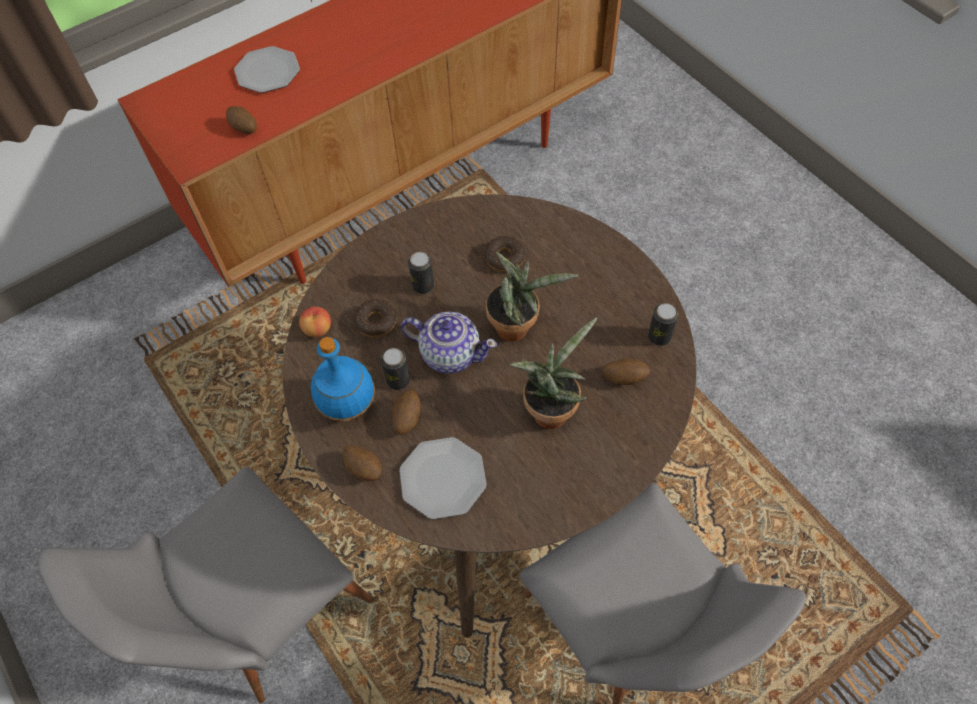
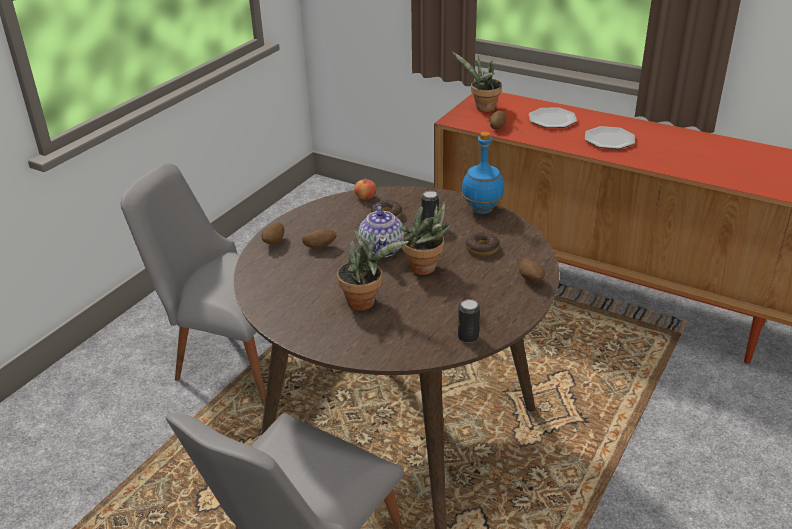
camera: 65 degrees right, 25 degrees down
(181, 121) = (482, 108): none -> potted plant
(349, 406) = (316, 224): blue bottle -> blue bottle (482, 210)
(398, 380) = (347, 236): can -> none
(443, 480) = (282, 273): plate -> plate (609, 140)
(624, 378) = (416, 329): potato -> potato (531, 280)

